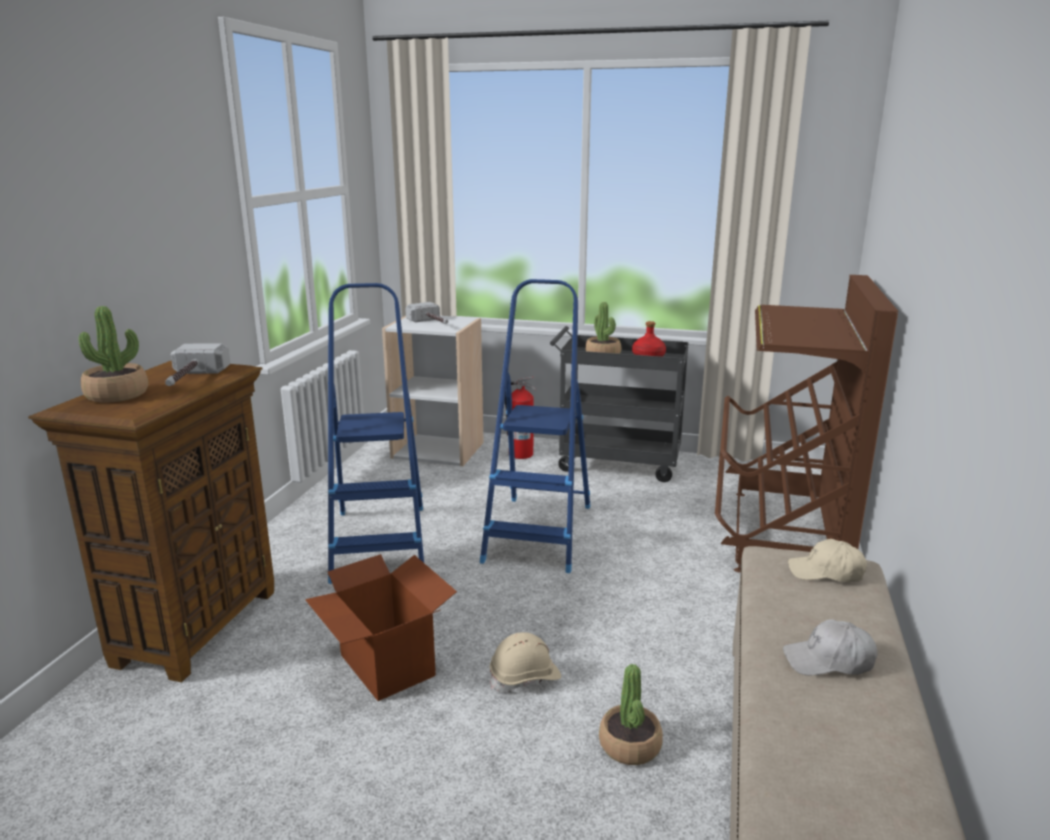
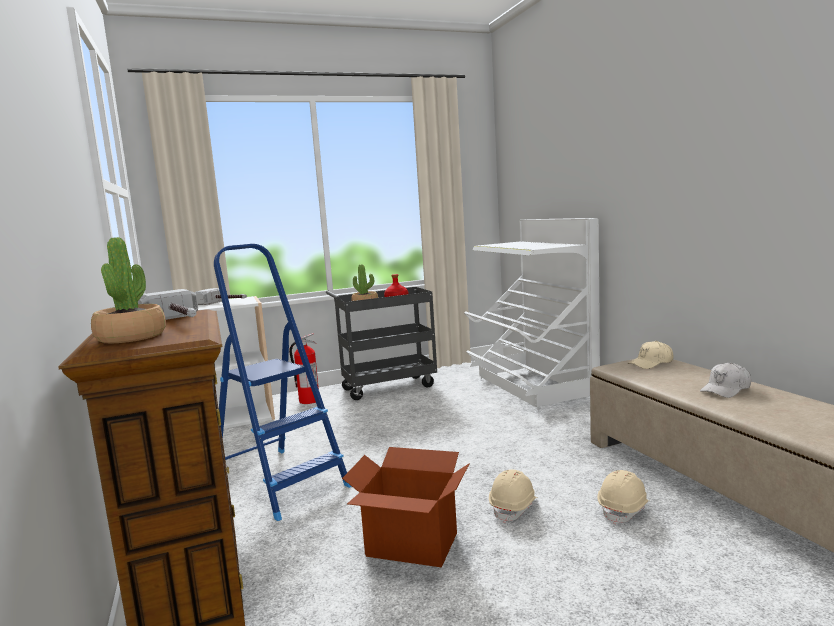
camera: 35 degrees left, 10 degrees down
(538, 533) = (393, 435): blue step ladder -> none
(630, 745) = (624, 509): potted plant -> beige hard hat
(777, 533) = (529, 390): brown shoe rack -> white shoe rack

